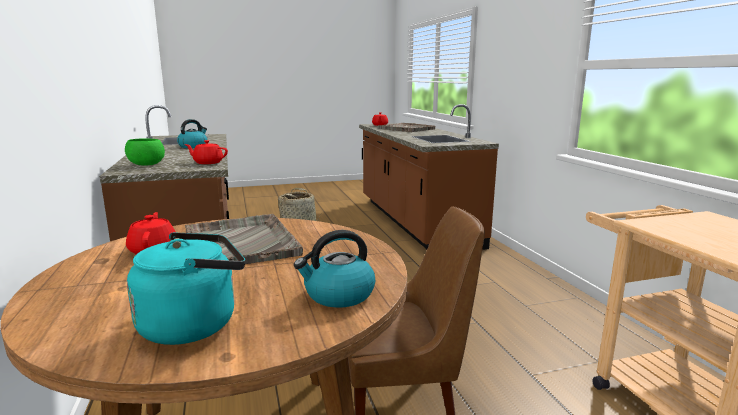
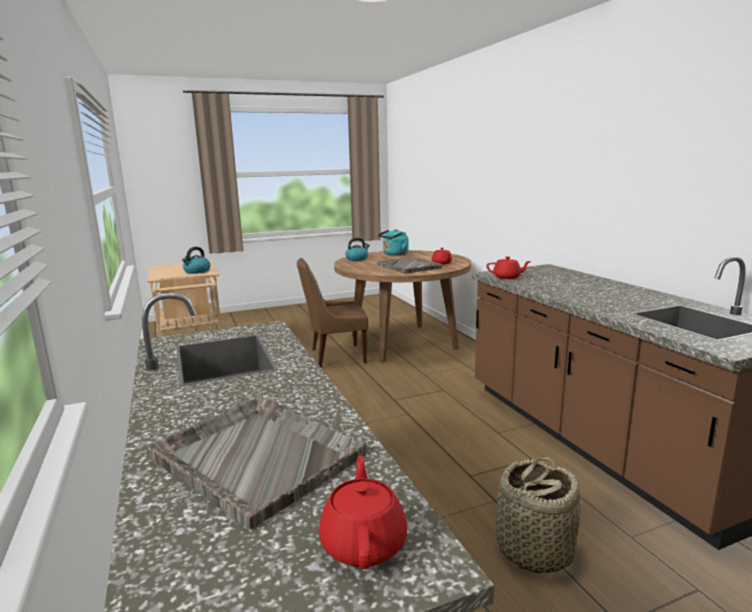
camera: 175 degrees right, 0 degrees up
(147, 164) = (552, 273): green bowl -> none
(193, 146) = (614, 302): kettle -> kettle (197, 271)

